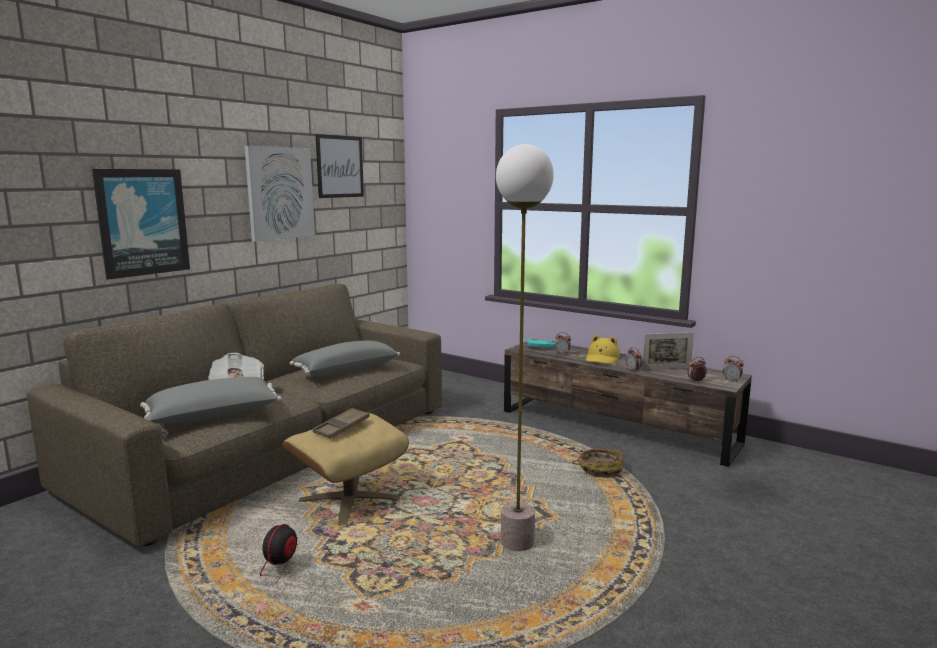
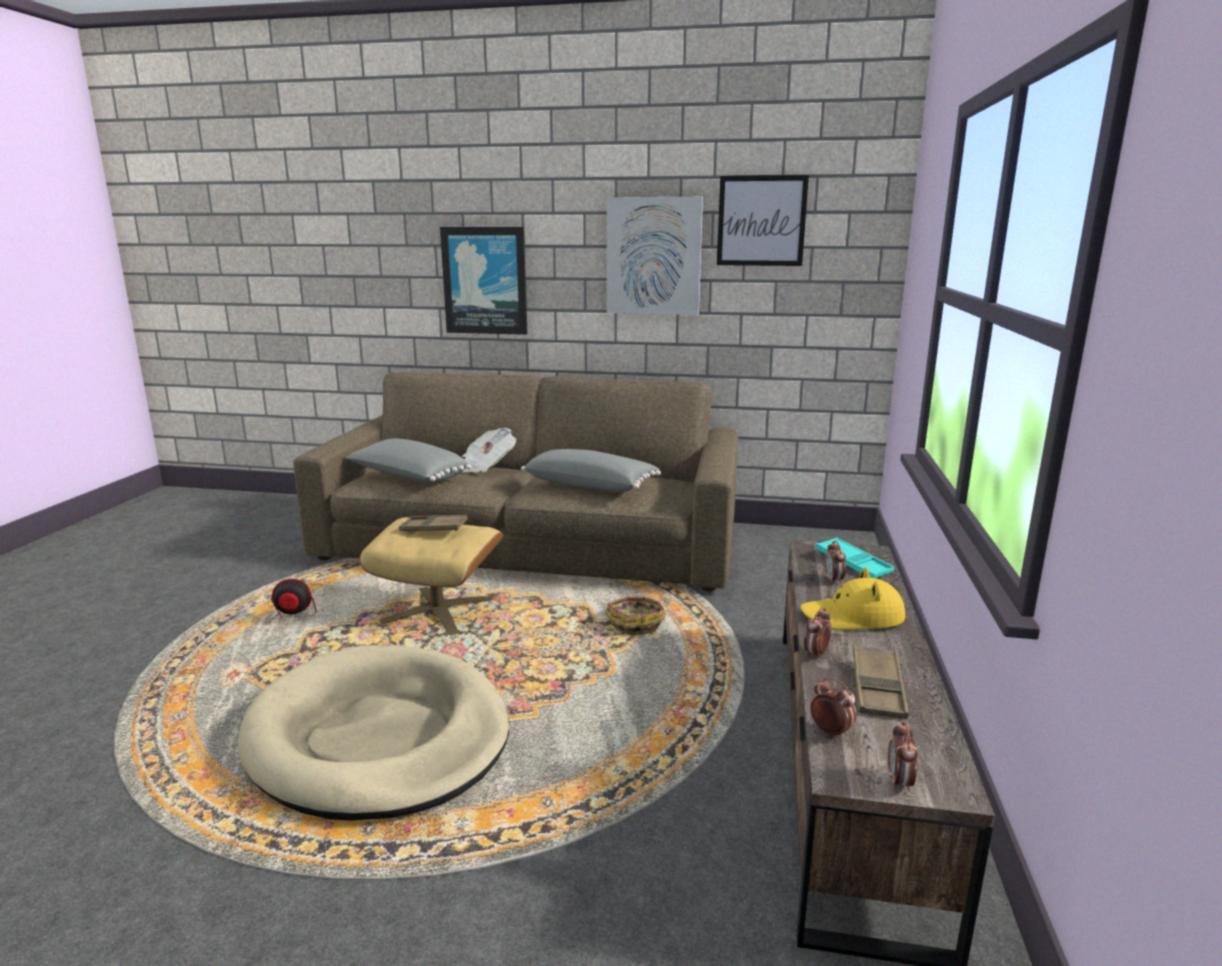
camera: 65 degrees right, 5 degrees up
(518, 543) = (379, 737): floor lamp -> beige dog bed
(600, 470) = (641, 768): basket -> basket (636, 624)
(666, 369) = (878, 688): picture frame -> brown tray

